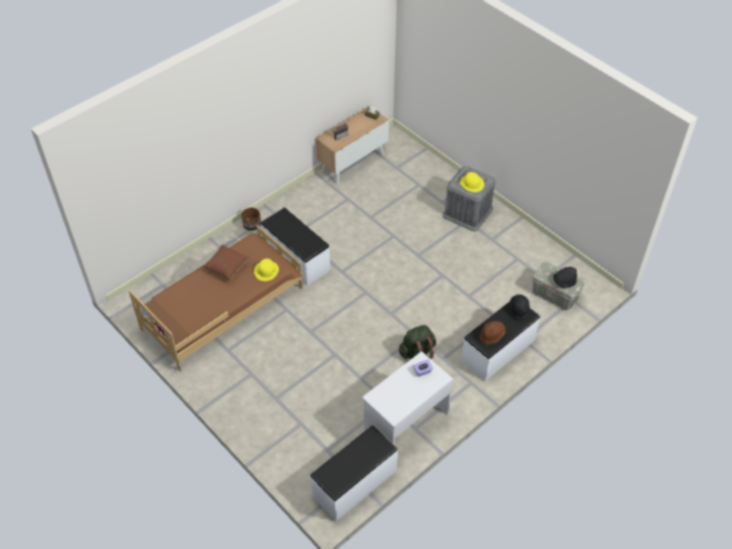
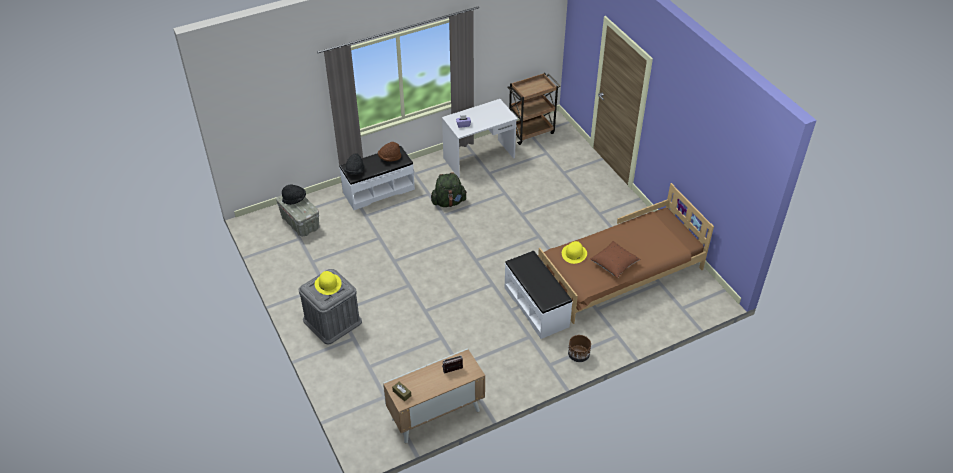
camera: 165 degrees left, 5 degrees down
(355, 483) = (531, 131): white bench -> brown cart

